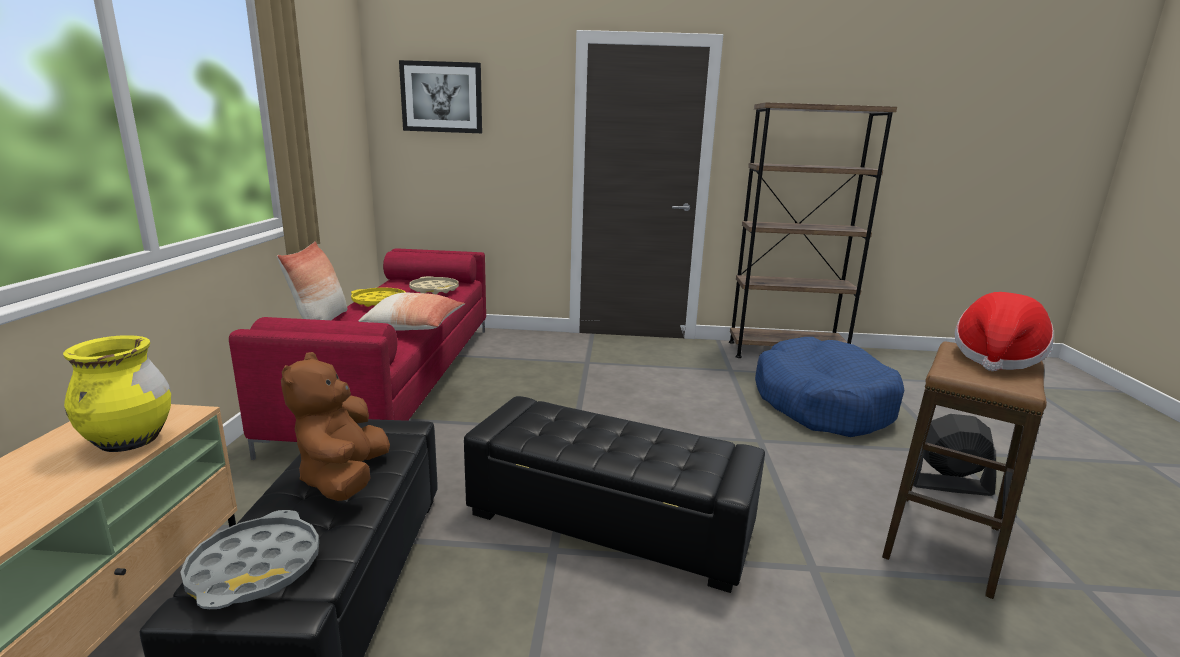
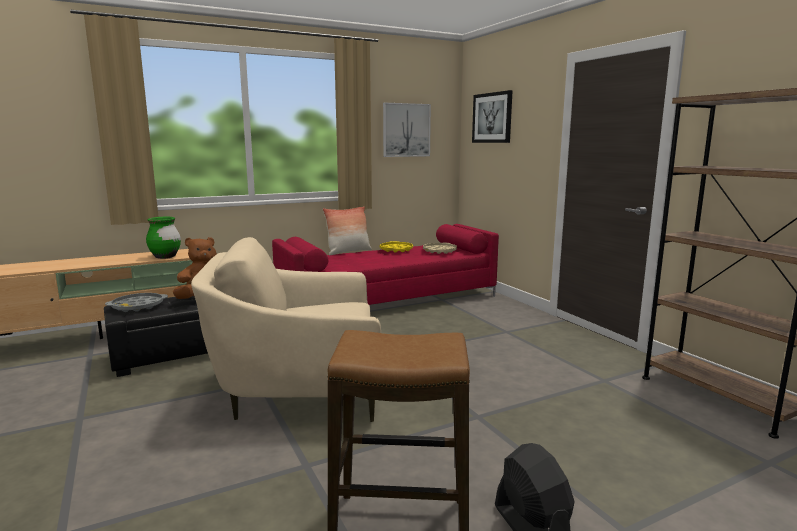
camera: 60 degrees right, 5 degrees down
(130, 441) = (165, 257): yellow vase -> green vase
(324, 108) = (406, 130): none -> picture
(415, 327) = (372, 263): pillow -> none
(609, 522) = (299, 389): black ottoman -> beige armchair
(822, 403) = (613, 435): blue dog bed -> none
(995, 358) = (435, 350): hat -> none

